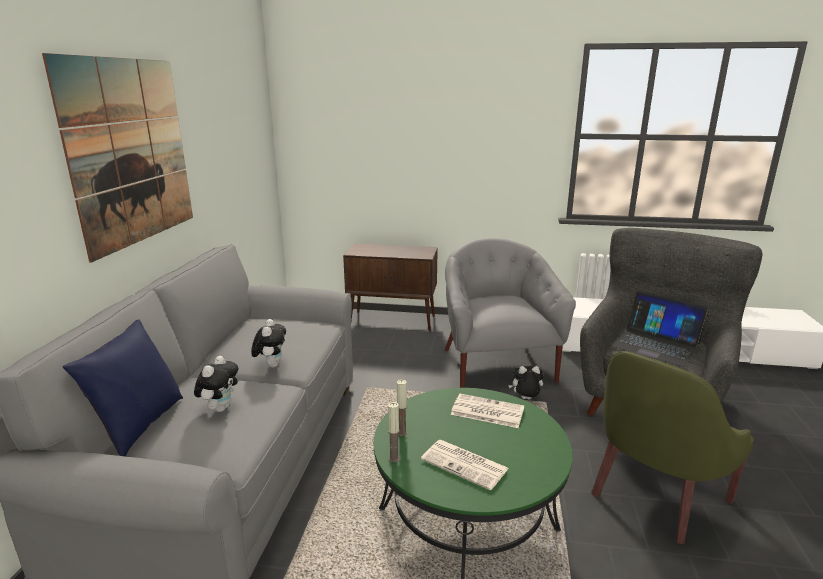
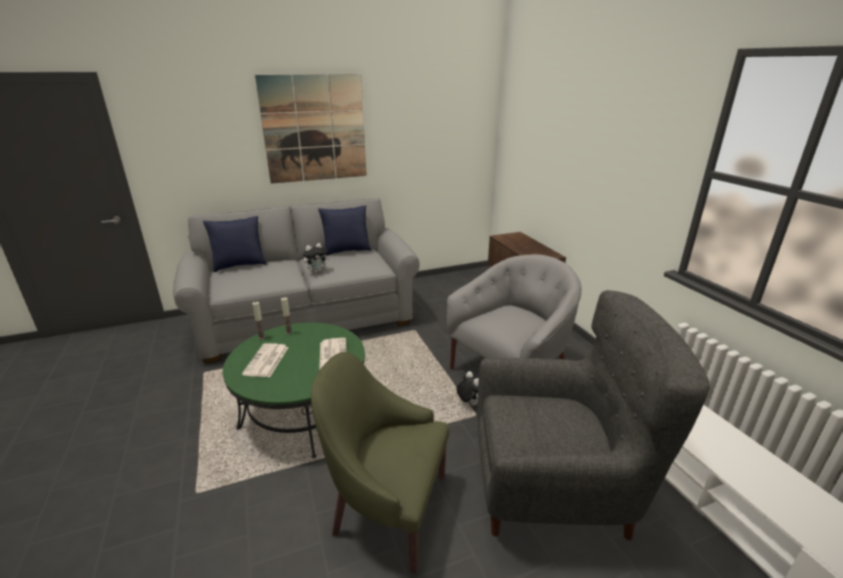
camera: 60 degrees right, 5 degrees up
(220, 408) = (263, 274): plush toy -> none
(238, 332) = (346, 251): none -> blue pillow
(656, 345) = (536, 421): laptop -> none

